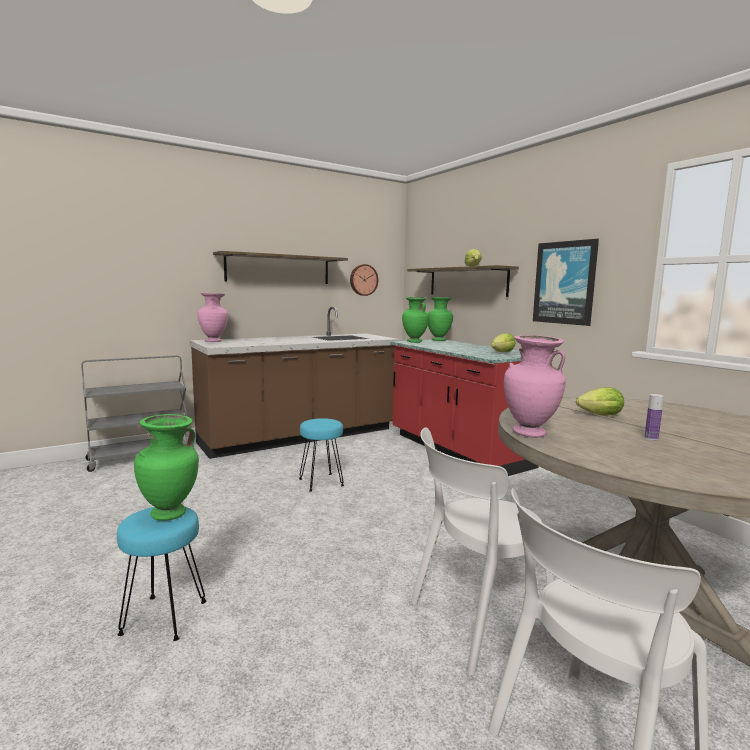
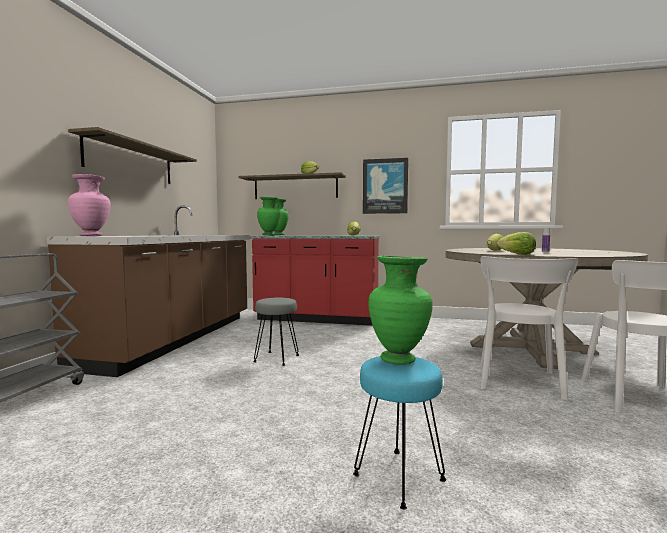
camera: 45 degrees left, 5 degrees down
(321, 482) = (277, 358): turquoise stool -> grey stool
(363, 280) = (193, 184): wall clock -> none
(529, 433) = (517, 254): pink vase -> lettuce

